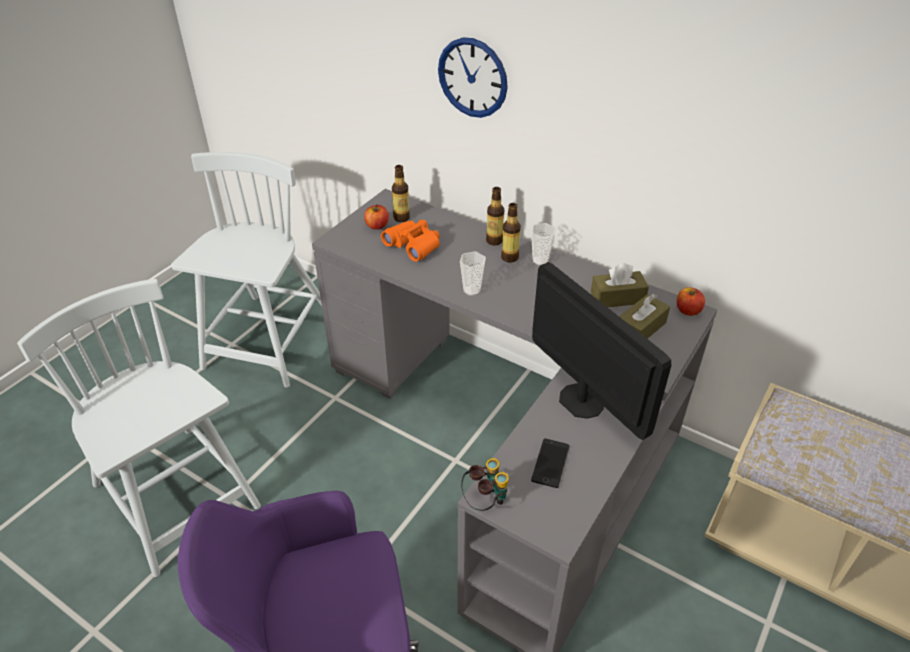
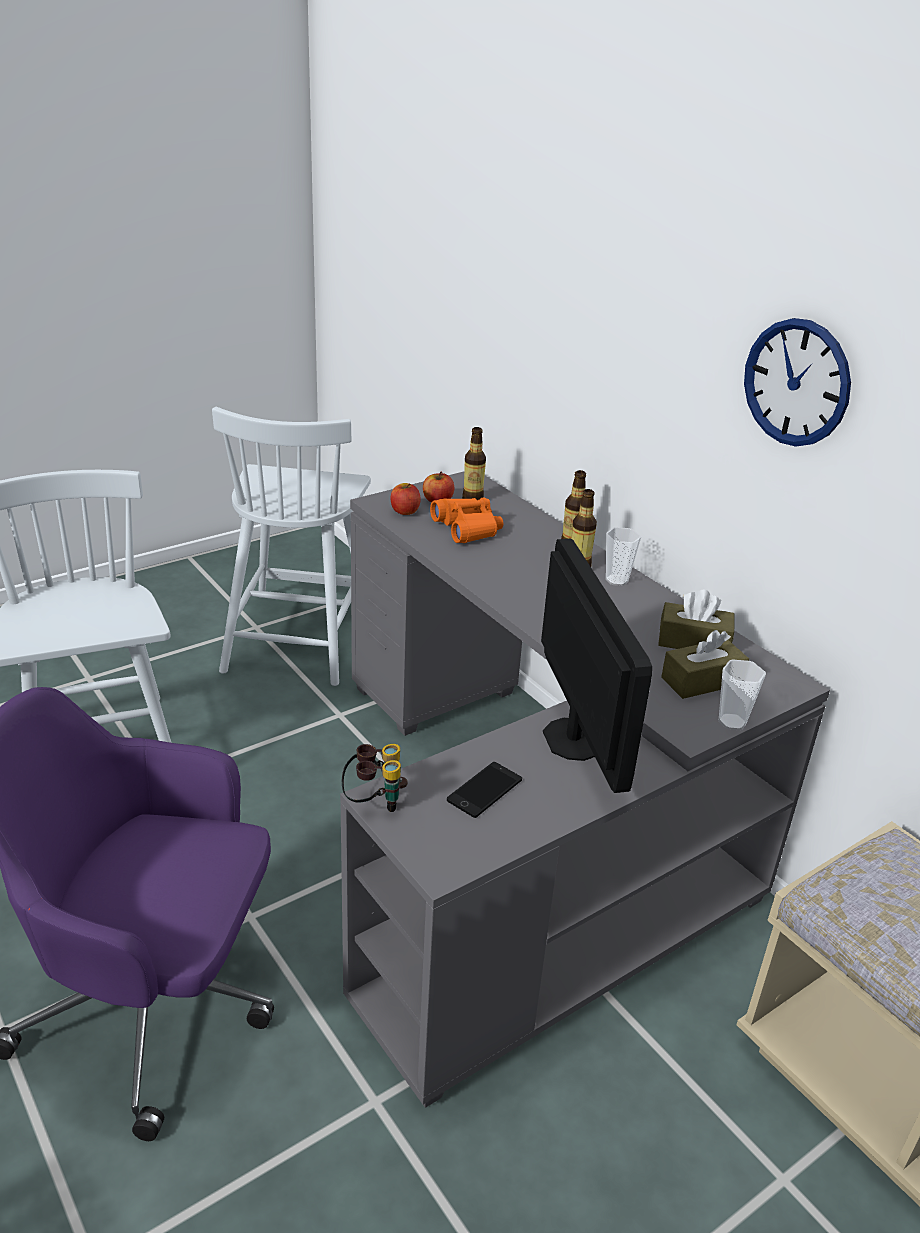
camera: 20 degrees right, 10 degrees down
(268, 341) = (298, 635): white chair -> white chair turned 150 degrees clockwise
(472, 78) = (581, 328): wall clock -> wall clock (796, 382)
(472, 291) = (506, 588): cup -> cup (732, 722)
(687, 310) = (784, 680): apple -> apple (405, 511)

